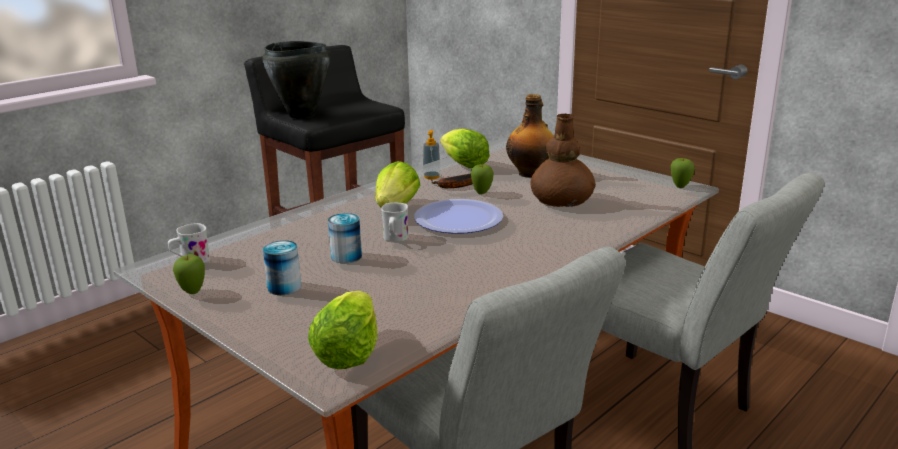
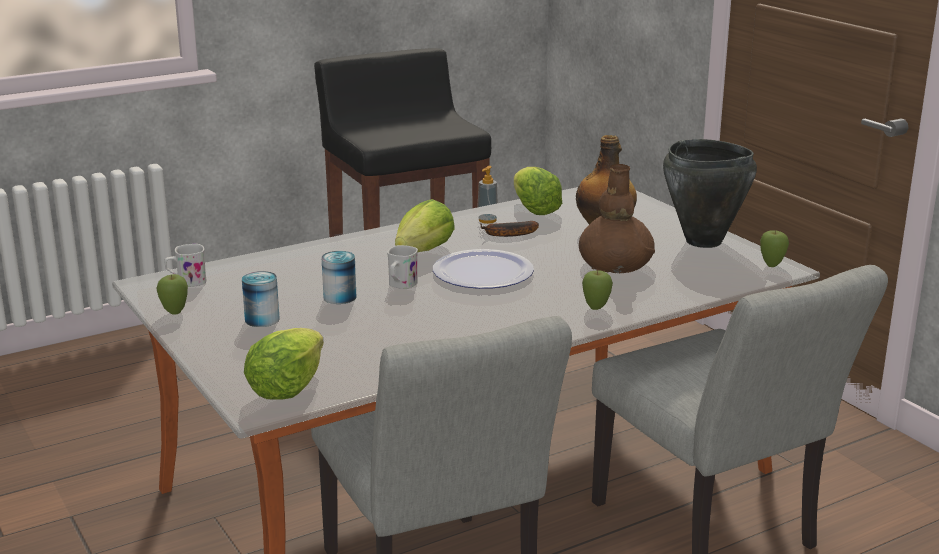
camera: 15 degrees right, 0 degrees up
(301, 115) = (367, 132): black cooking pot -> black cooking pot (703, 241)
(482, 193) = (530, 246): apple -> apple (596, 308)

